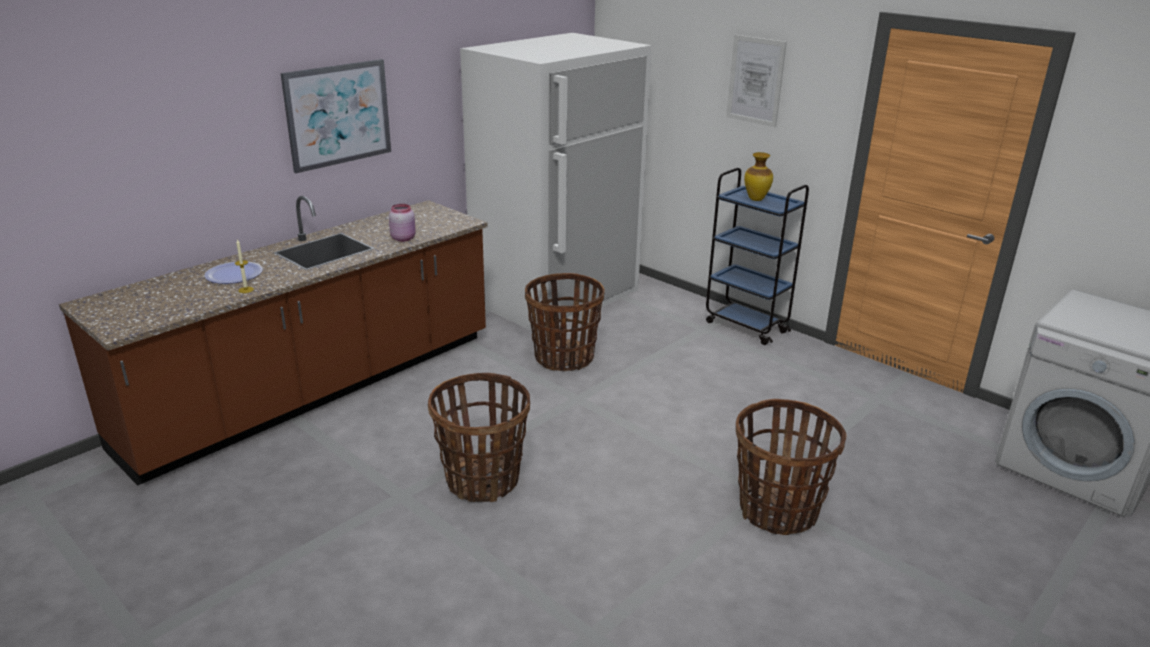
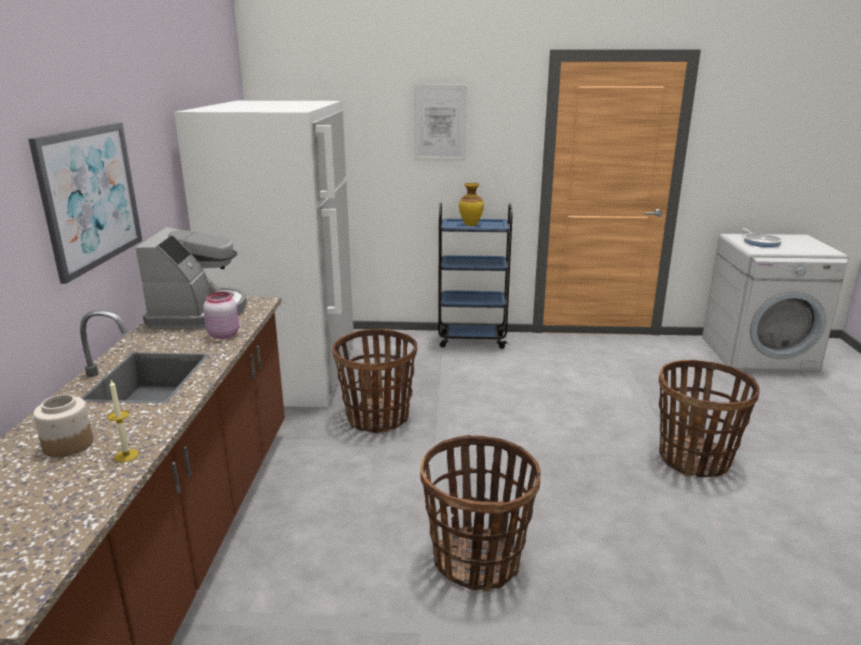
camera: 40 degrees left, 5 degrees down
(234, 274) = (68, 445): plate -> jar
(418, 218) = (198, 313): none -> coffee machine
(1096, 314) = (760, 242): none -> frying pan

